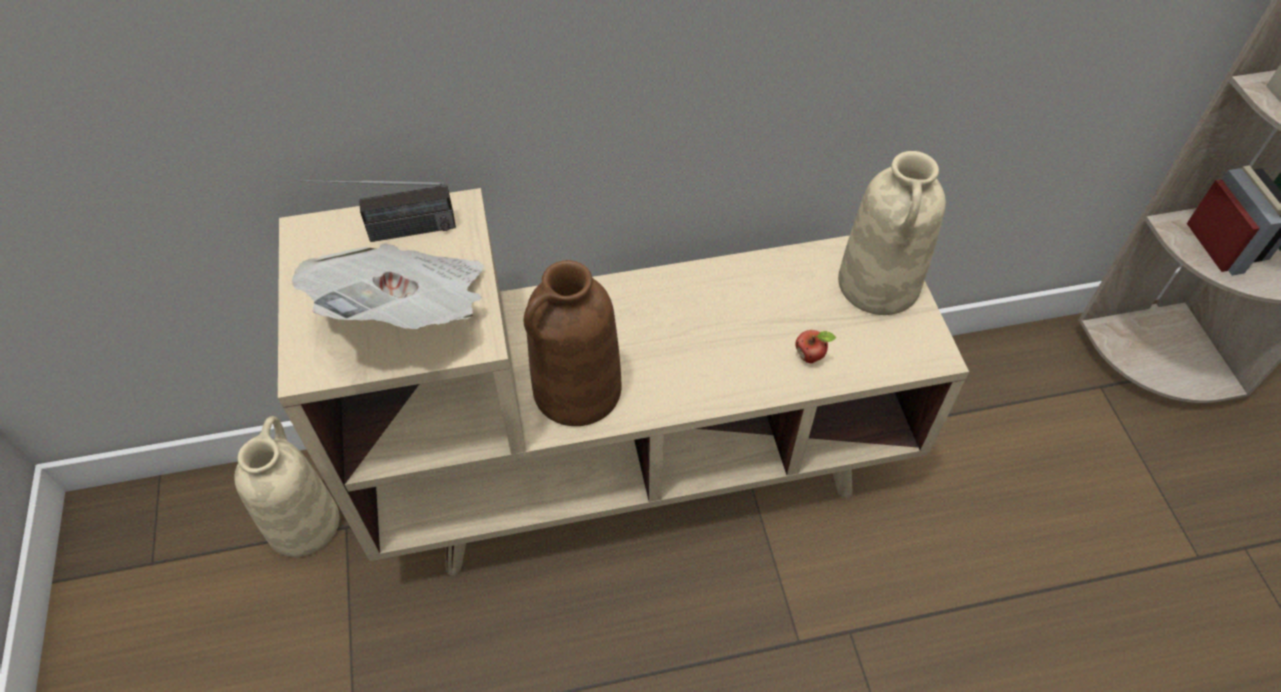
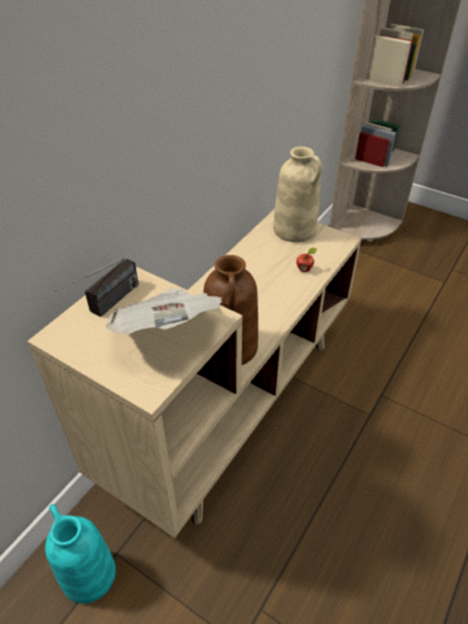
camera: 45 degrees left, 10 degrees down
(303, 522) = (88, 574): beige vase -> turquoise vase

